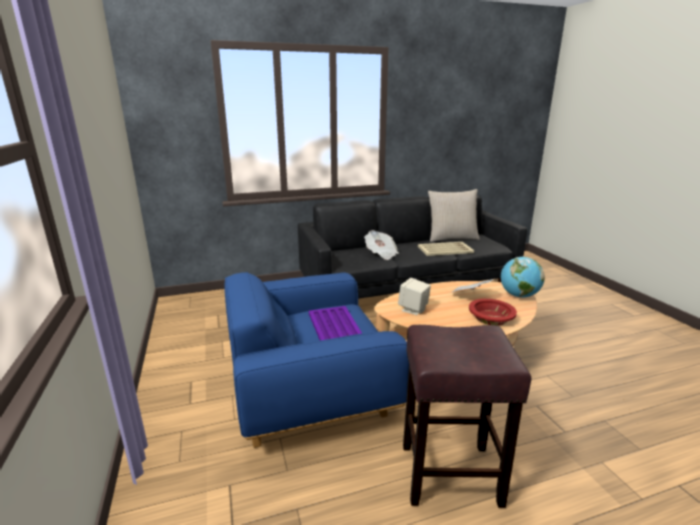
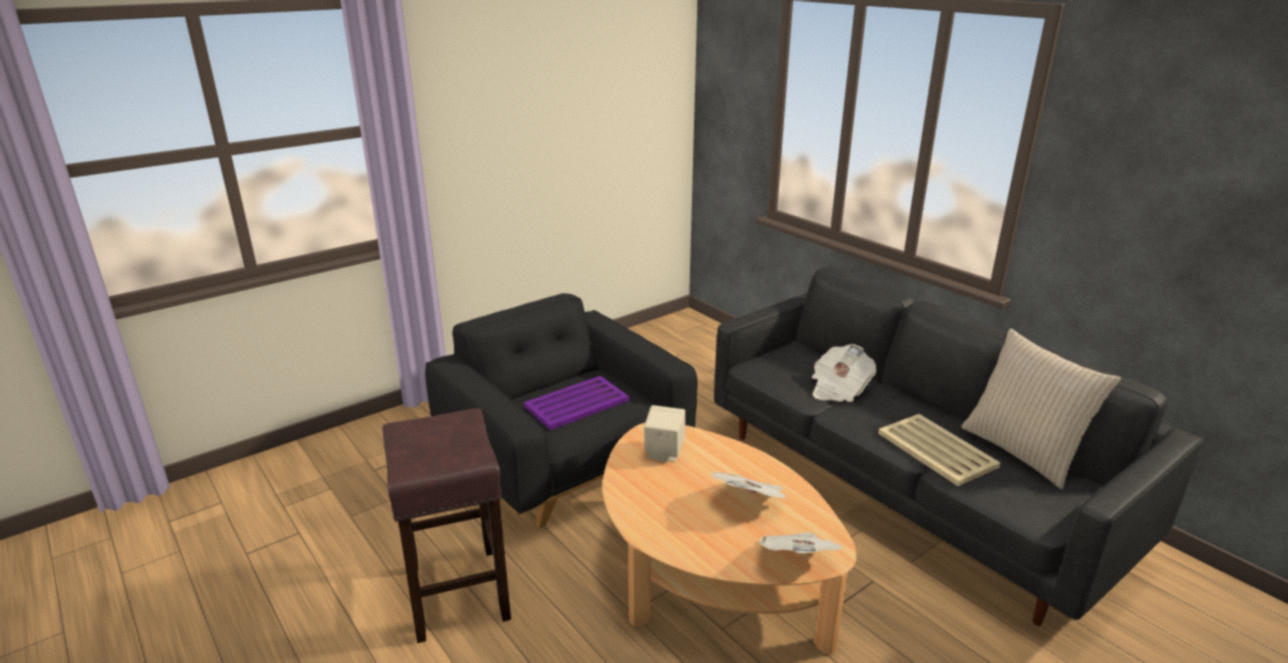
camera: 70 degrees right, 5 degrees up
(309, 389) = (564, 460): blue armchair -> black armchair
(491, 318) = (681, 528): red bowl -> none
(518, 296) = (798, 560): globe -> newspaper

